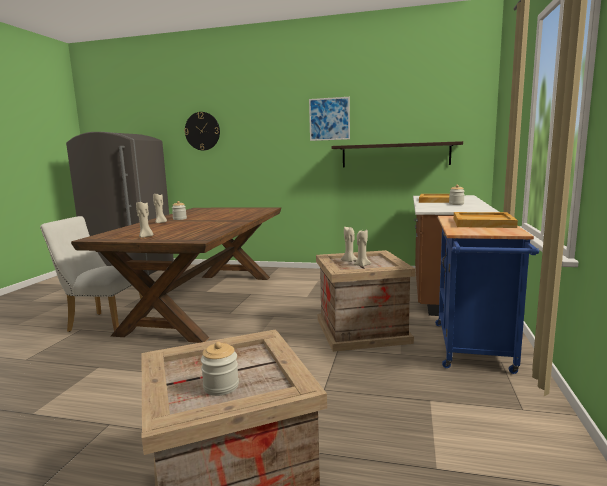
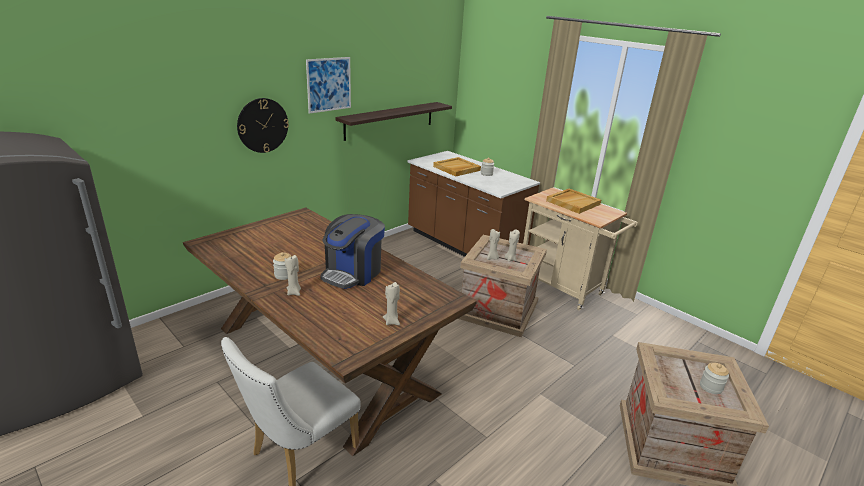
camera: 60 degrees left, 15 degrees up
(202, 131) = (145, 113): wall clock -> wall clock (262, 125)
(203, 224) = (353, 273): none -> coffee machine
(474, 350) = (564, 289): blue cart -> beige cart

